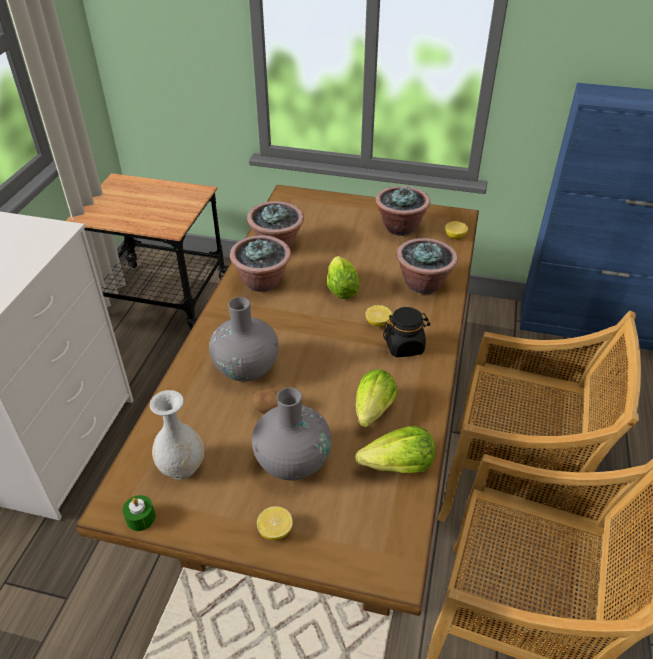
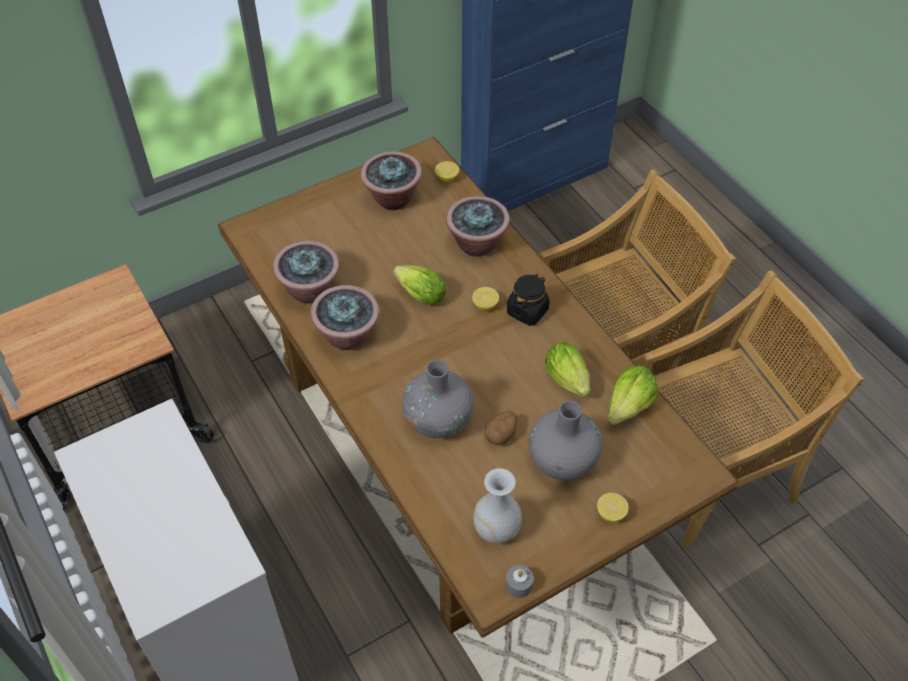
camera: 45 degrees left, 10 degrees up
(141, 518) = (519, 585): green candle -> grey candle

